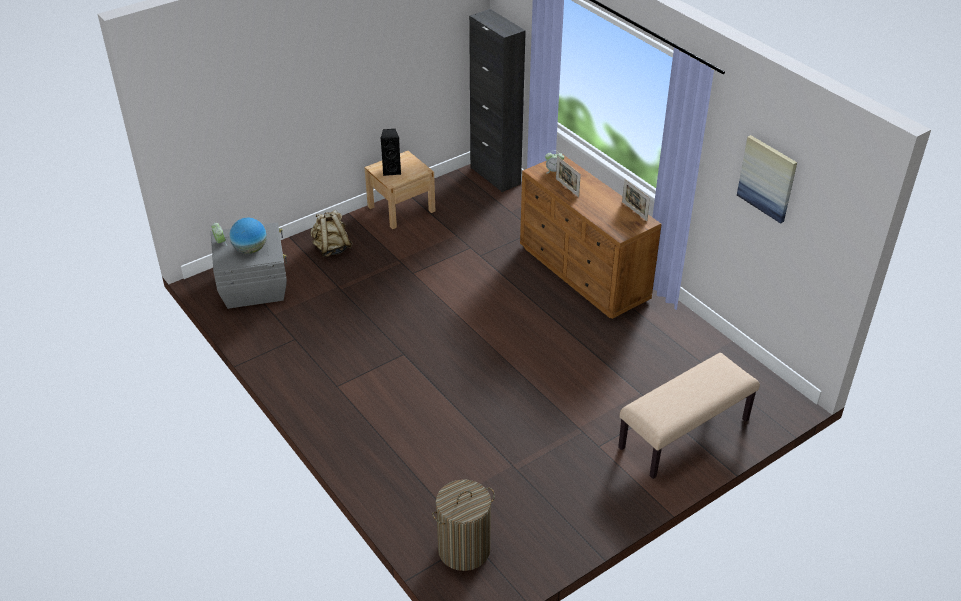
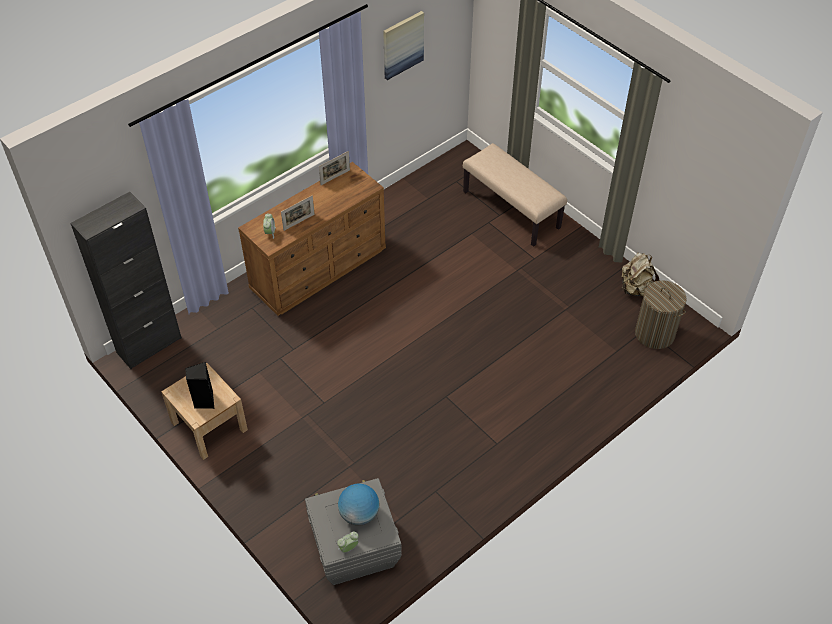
camera: 95 degrees left, 10 degrees up
(331, 248) = (283, 483): beige backpack -> beige backpack (635, 288)

